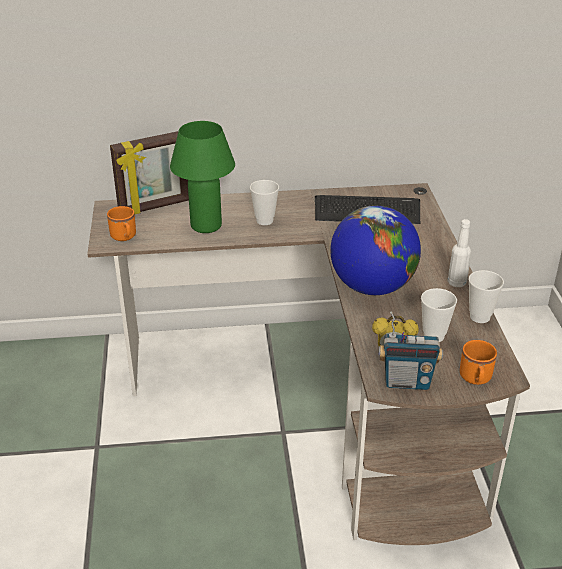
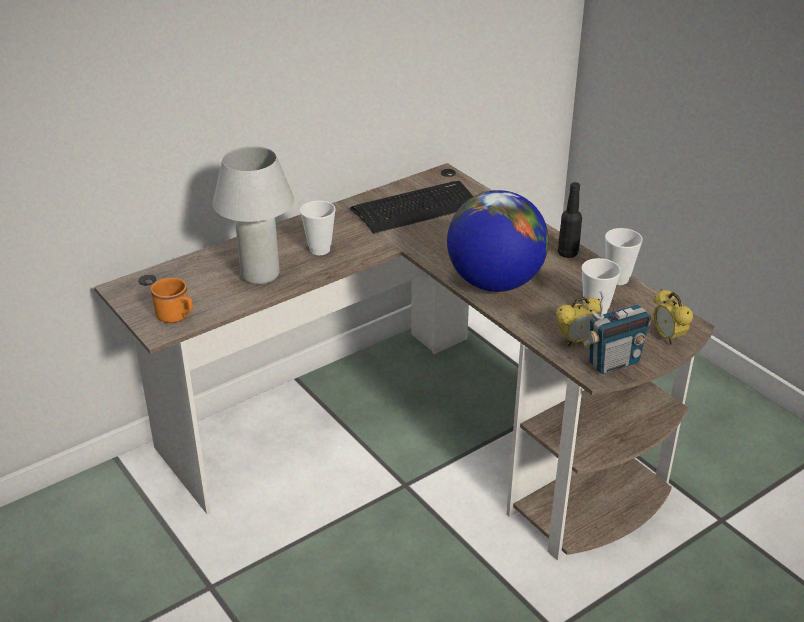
camera: 30 degrees left, 0 degrees up
(155, 207) = (179, 271): picture frame -> none
(206, 226) = (260, 275): green table lamp -> white table lamp
(456, 283) = (567, 253): white bottle -> black bottle
(475, 379) = (667, 337): orange mug -> alarm clock

